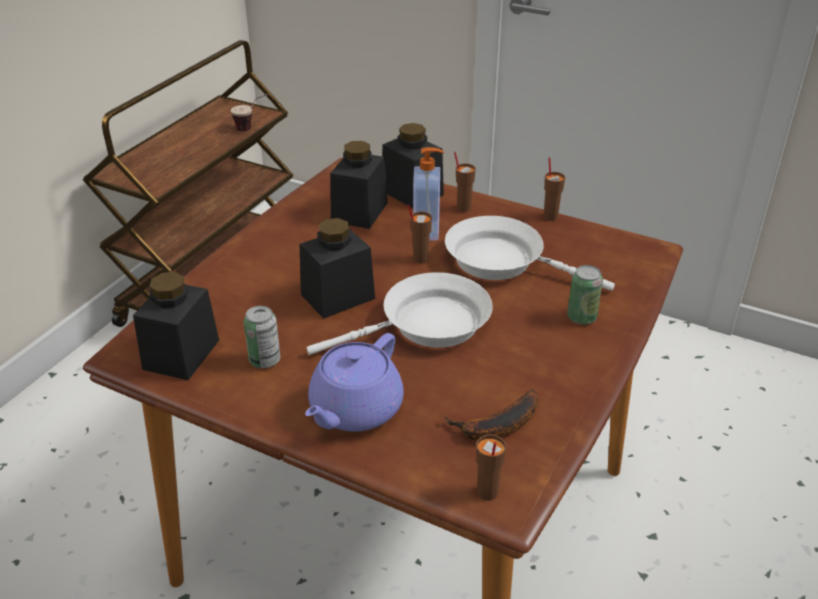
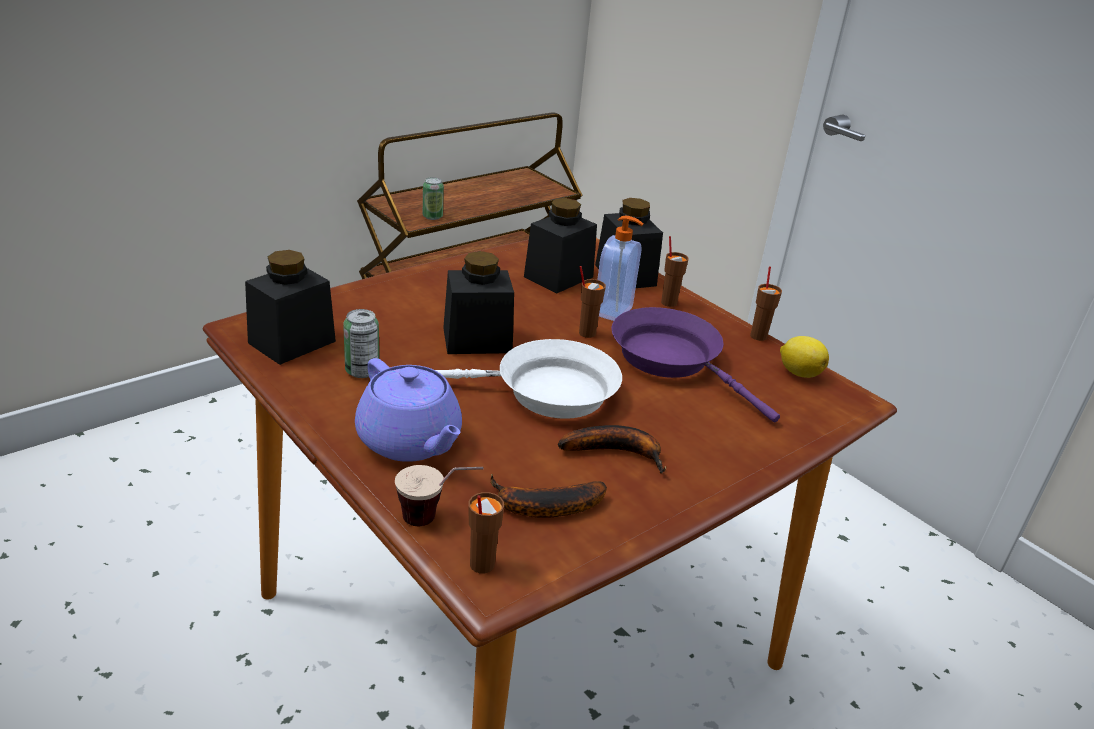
camera: 20 degrees right, 5 degrees down
(252, 128) = (538, 199): cup -> cup (437, 520)
(354, 410) = (410, 441): purple teapot -> purple teapot turned 90 degrees counterclockwise
(502, 261) = (672, 360): white frying pan -> purple frying pan
(517, 358) = (617, 452): none -> banana
(581, 317) = (720, 437): can -> can (432, 216)
(599, 240) = (798, 372): none -> lemon

